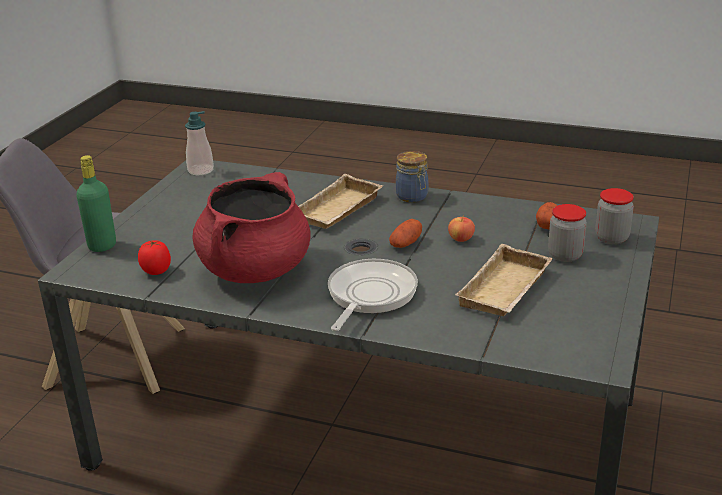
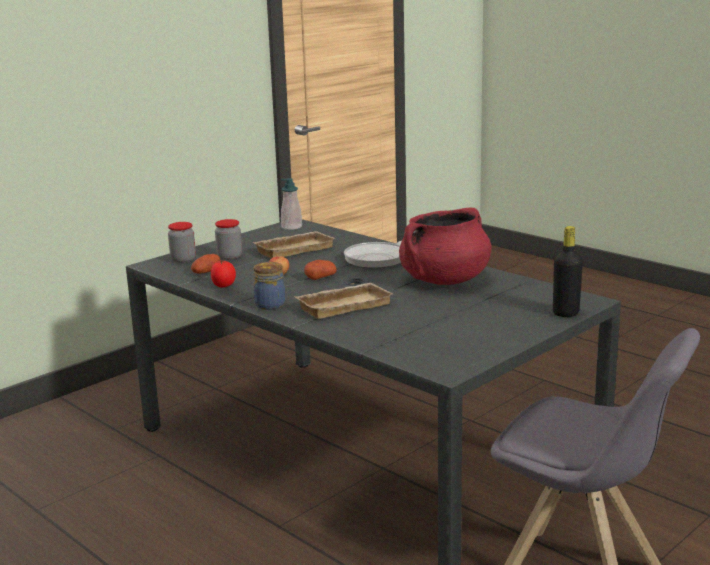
camera: 155 degrees left, 10 degrees down
(102, 246) = (565, 313): green bottle -> black bottle
(156, 271) = (521, 290): tomato -> tomato (223, 286)
(200, 170) = (446, 365): soap dispenser -> soap dispenser (291, 227)

